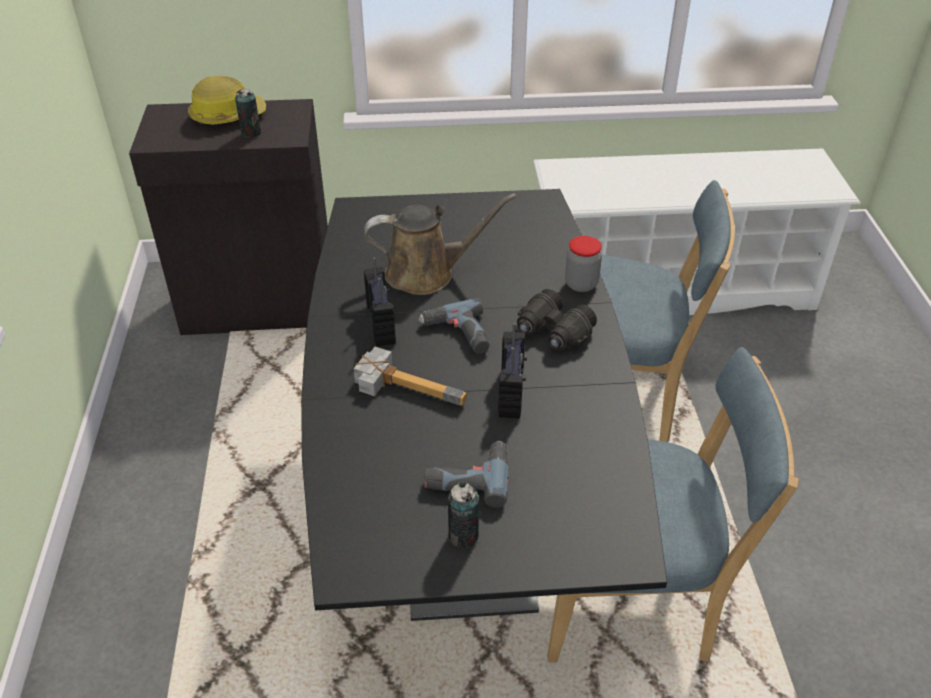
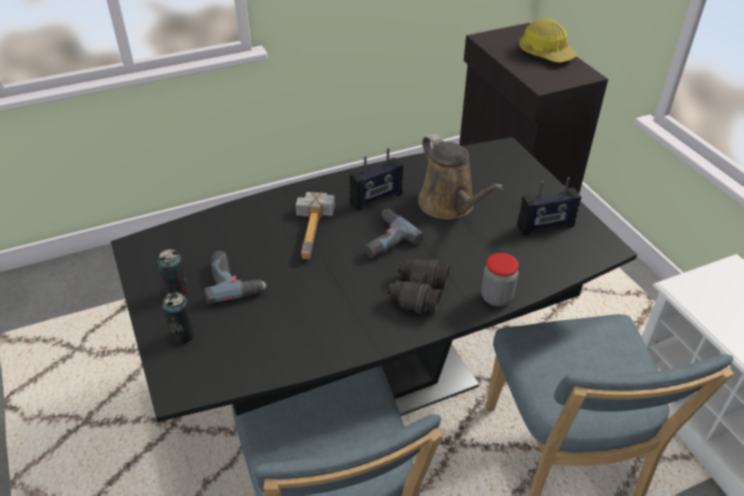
camera: 70 degrees right, 0 degrees up
(251, 133) = (532, 68): can -> can (183, 335)
(512, 392) = (332, 284): radio -> radio (545, 226)

